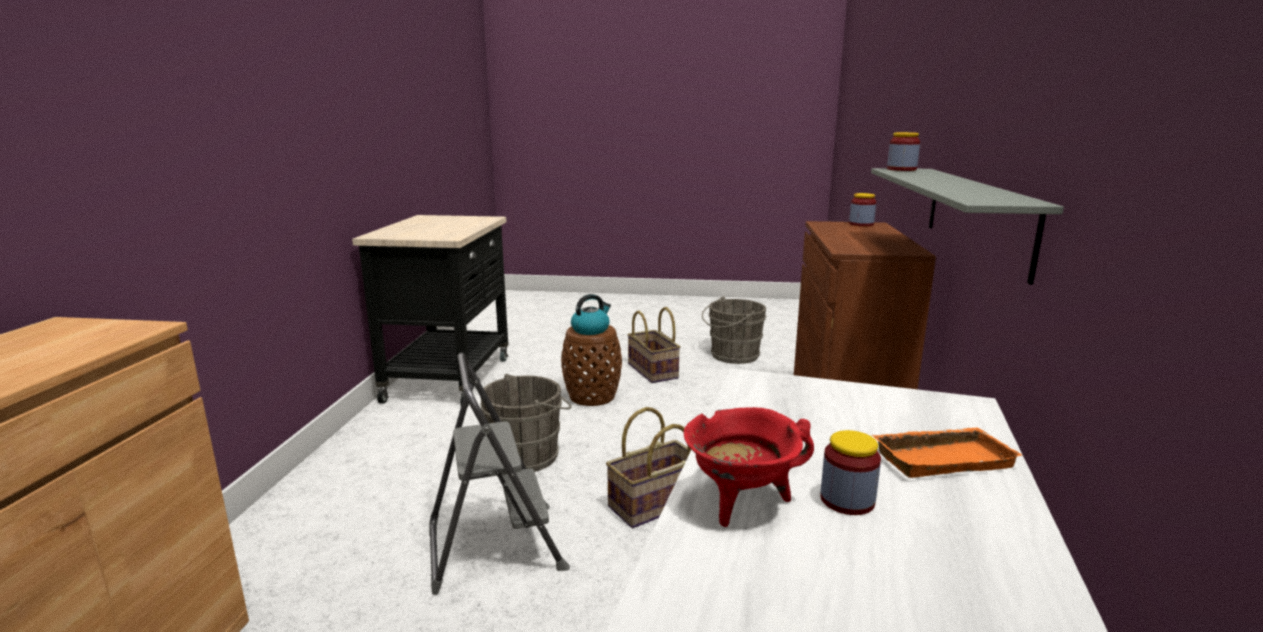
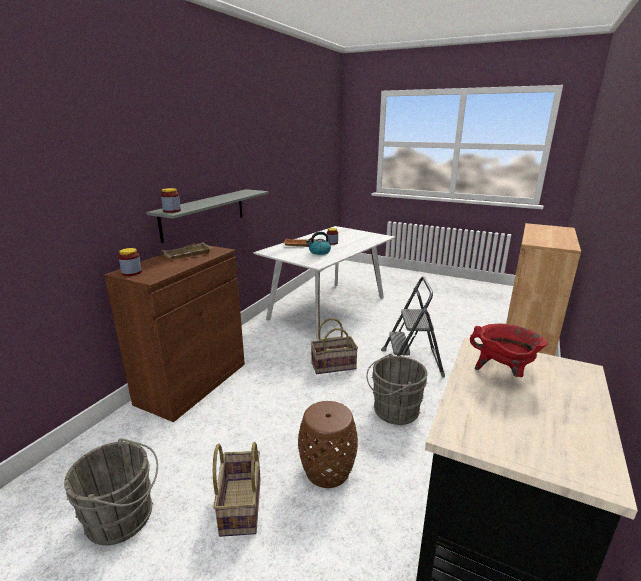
camera: 160 degrees left, 5 degrees up
(591, 330) = (328, 413): kettle -> kettle (319, 252)
(741, 503) = (355, 245): red cooking pot -> red cooking pot (503, 372)
(871, 241) = (187, 255): none -> beige tray

